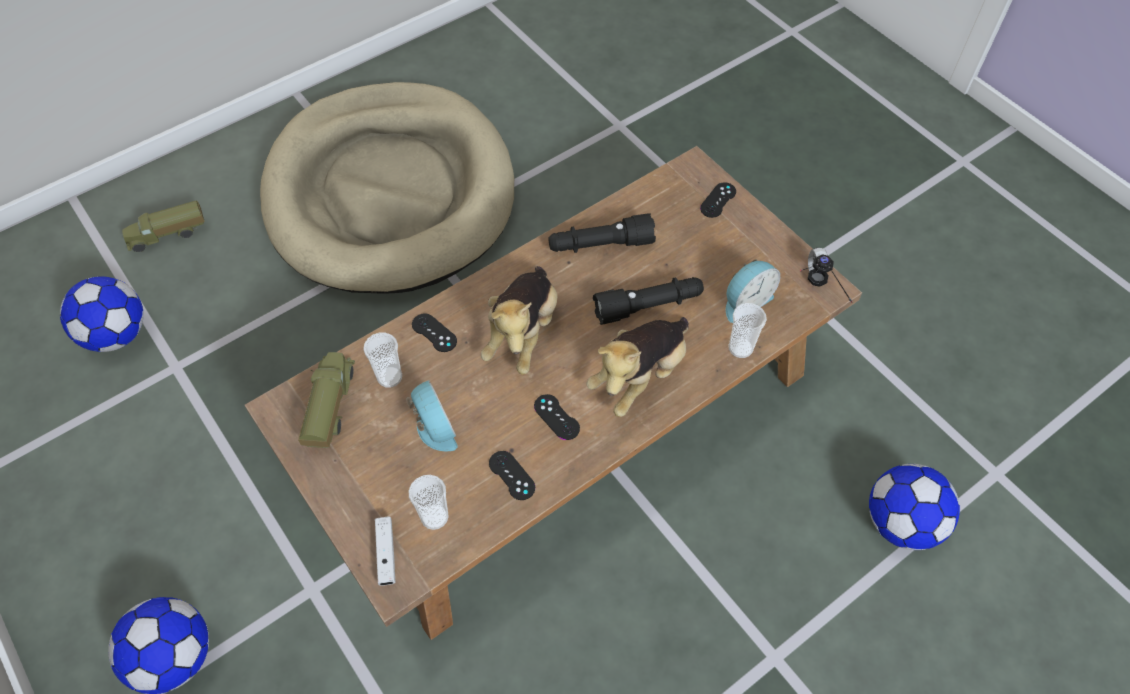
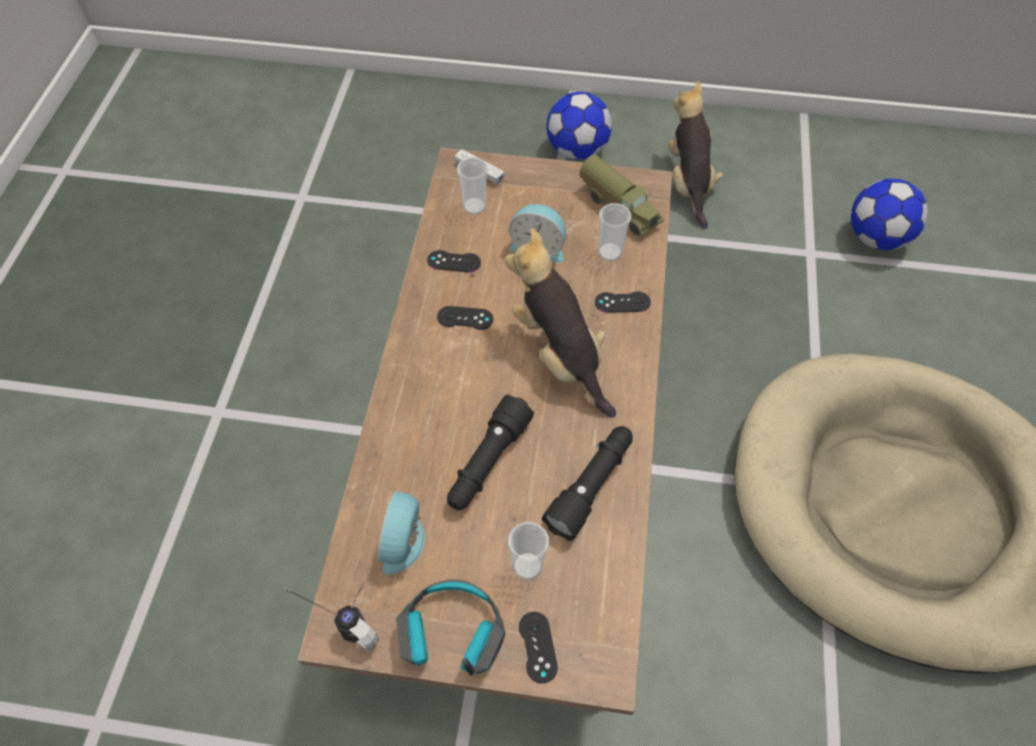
camera: 135 degrees right, 0 degrees up
(168, 235) = (974, 318): toy truck -> none
(639, 376) = (435, 396): plush toy -> plush toy (688, 183)
(740, 348) = (372, 490): cup -> cup (527, 566)
(760, 238) = (451, 635): none -> headphones
(900, 523) = (172, 592): football -> none

